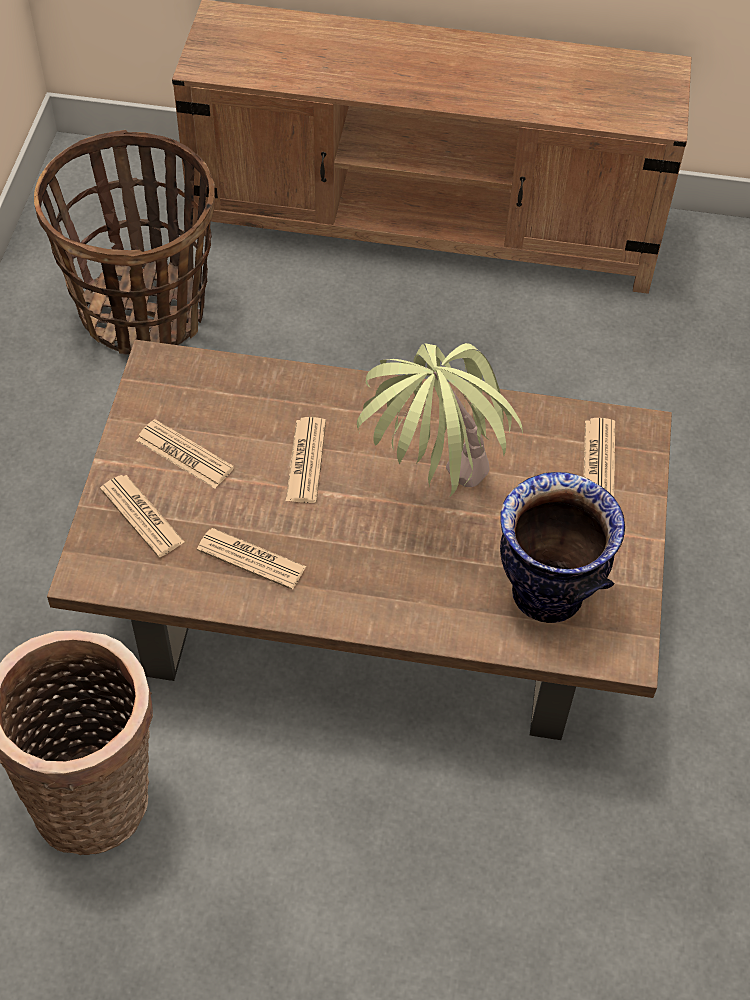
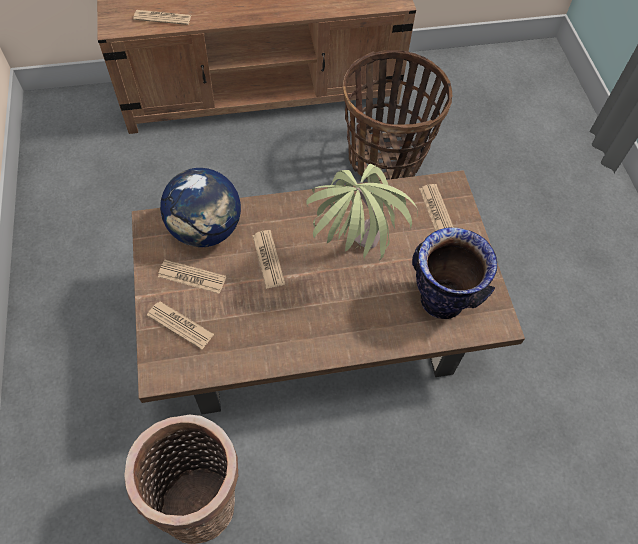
camera: 20 degrees left, 5 degrees up
(144, 312) = (118, 188): basket -> basket (385, 158)
(231, 394) = (206, 230): none -> globe
(251, 559) = (259, 332): newspaper -> newspaper (162, 18)

